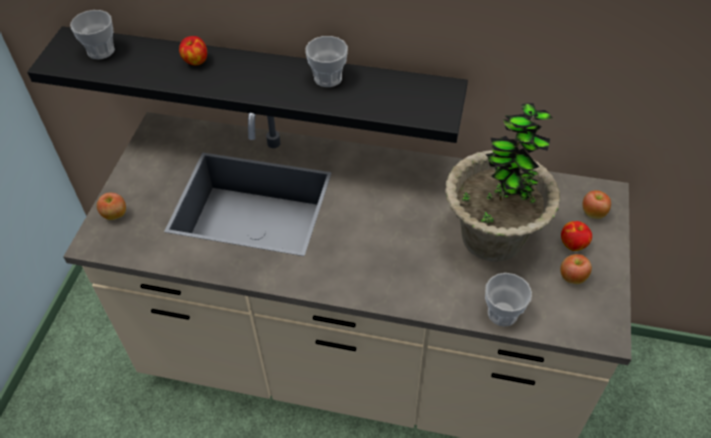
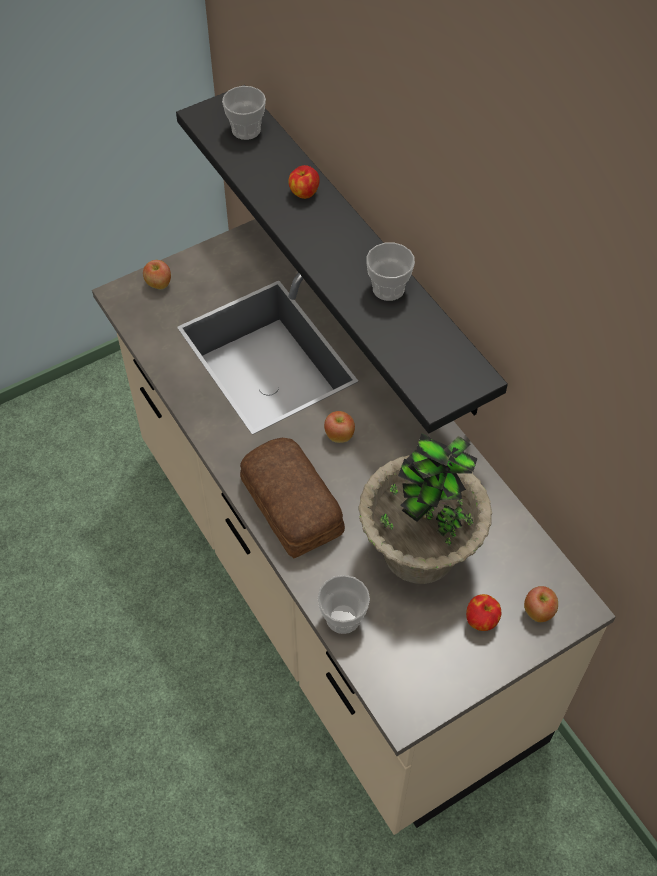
camera: 45 degrees right, 5 degrees up
(387, 278) = (291, 508): none -> bread
(572, 277) = (440, 645): apple -> apple (339, 435)

